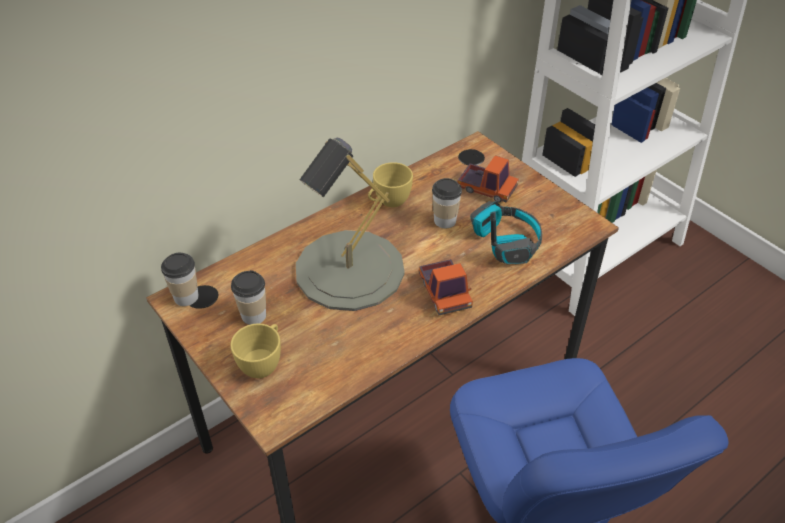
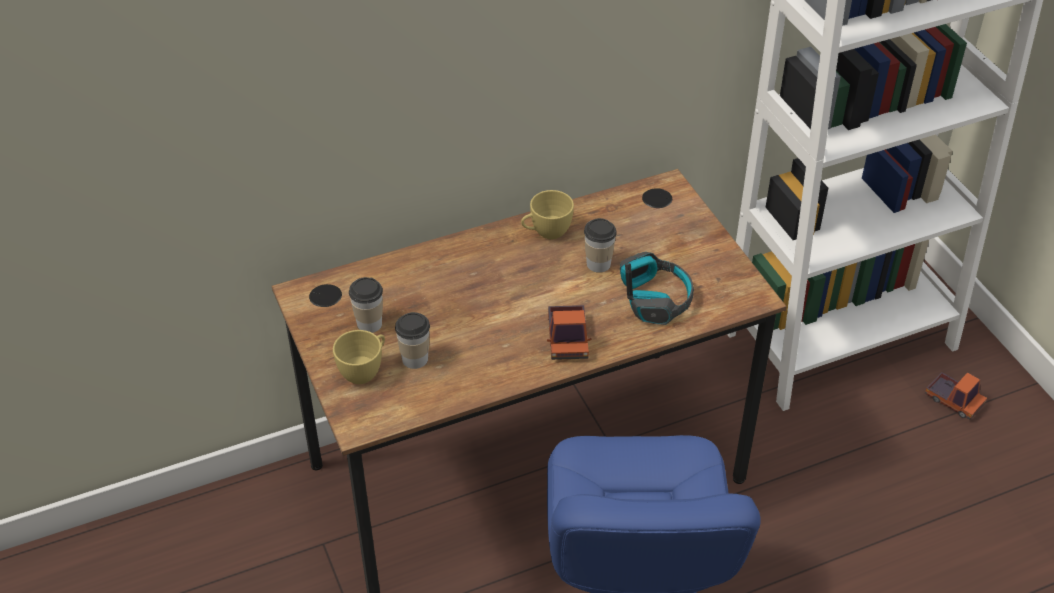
camera: 15 degrees right, 0 degrees up
(186, 297) = (309, 293): cup -> cup (415, 359)
(350, 270) = (479, 297): grey table lamp -> none
(487, 189) = (659, 237): toy truck -> toy truck (953, 401)

